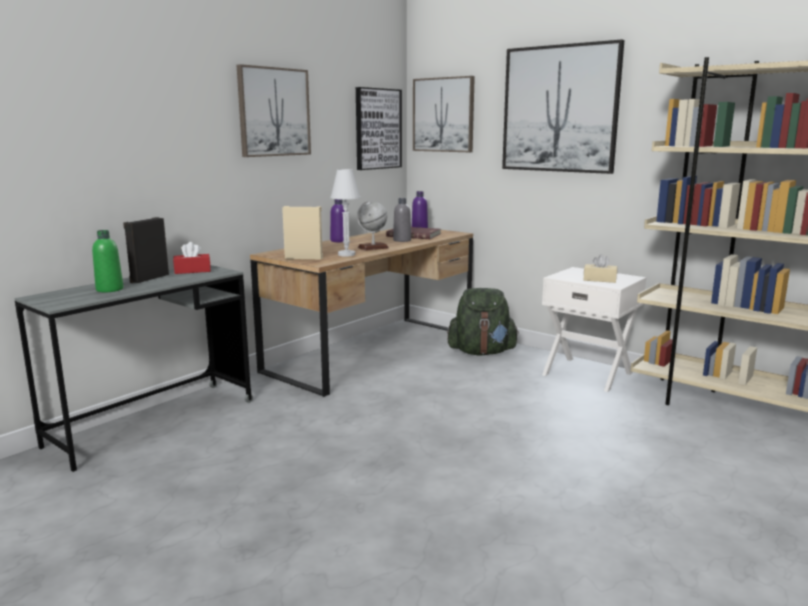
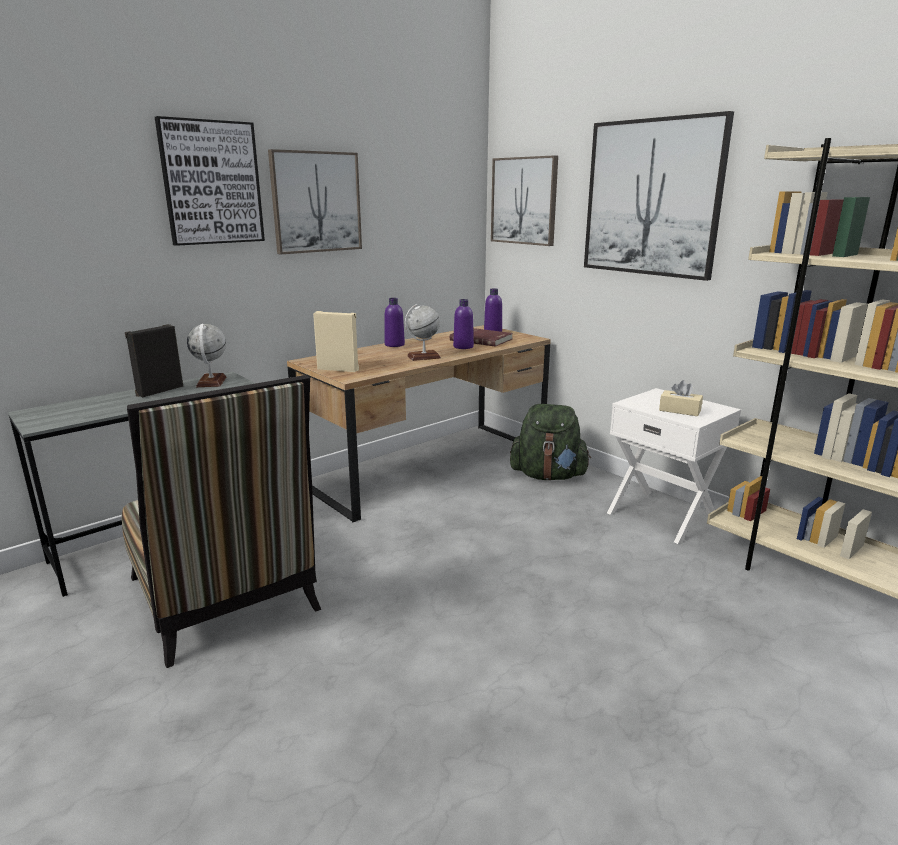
camera: 10 degrees right, 5 degrees up
(109, 289) = (108, 405): green bottle -> none
(192, 271) = (211, 382): red tissue box -> globe
(235, 461) = (226, 600): none -> chair
(346, 254) = (388, 366): white table lamp -> none
(377, 129) = (448, 217): picture -> picture (212, 183)
(402, 240) = (463, 347): grey bottle -> purple bottle

